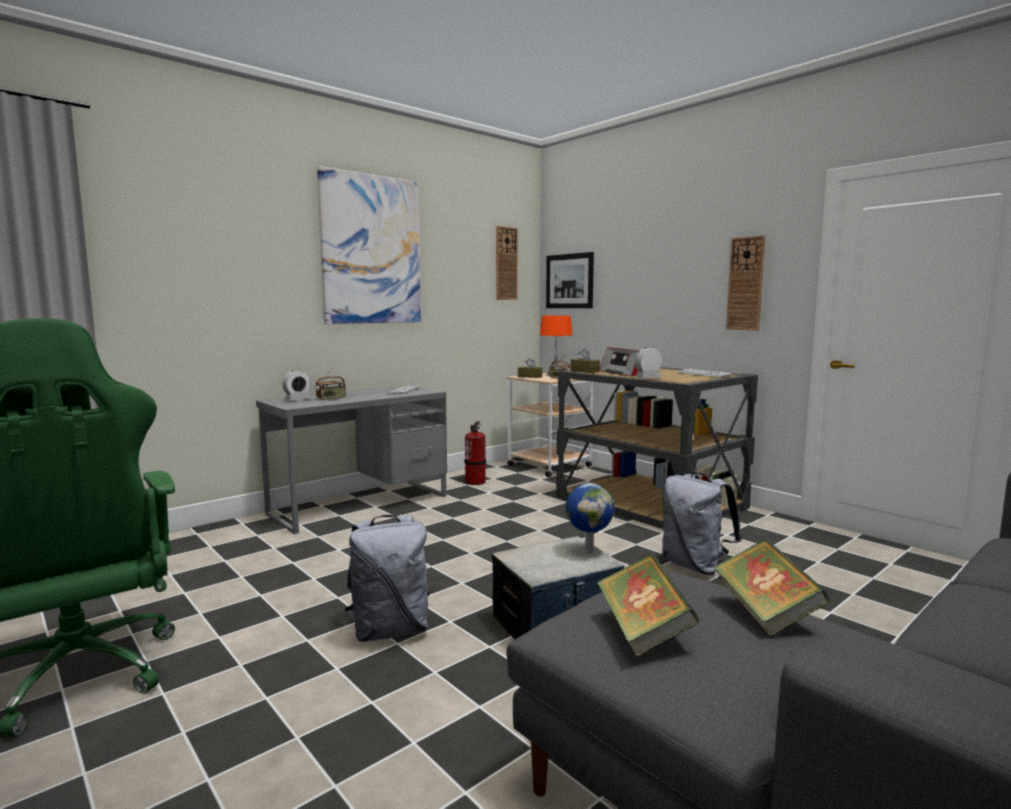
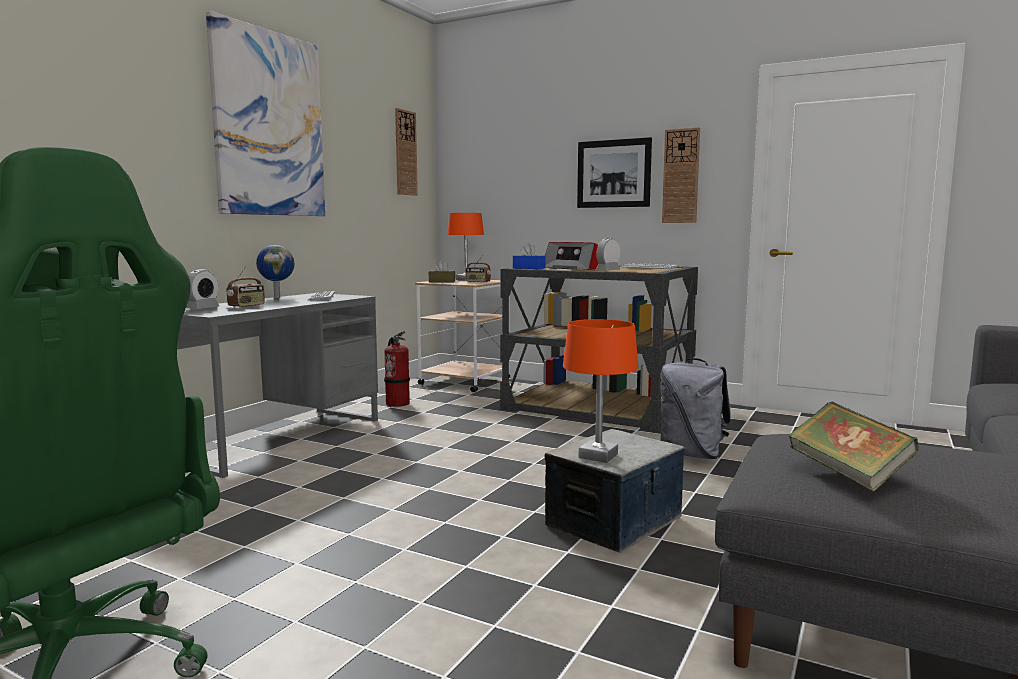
camera: 20 degrees left, 0 degrees up
(390, 630) = (445, 555): grey backpack -> none
(531, 563) = (597, 456): none -> orange table lamp
(569, 281) = (475, 175): picture -> picture (613, 173)
(584, 371) = (529, 268): brown tissue box -> blue tissue box
(588, 551) = (639, 440): globe -> globe (277, 297)
(765, 613) = (922, 446): book -> none

